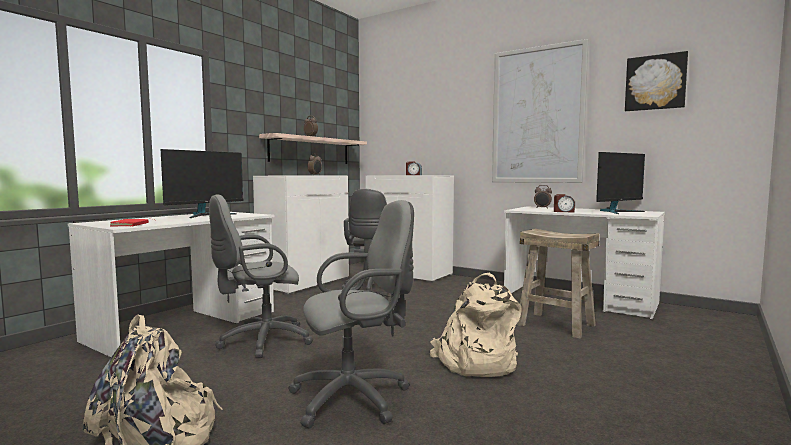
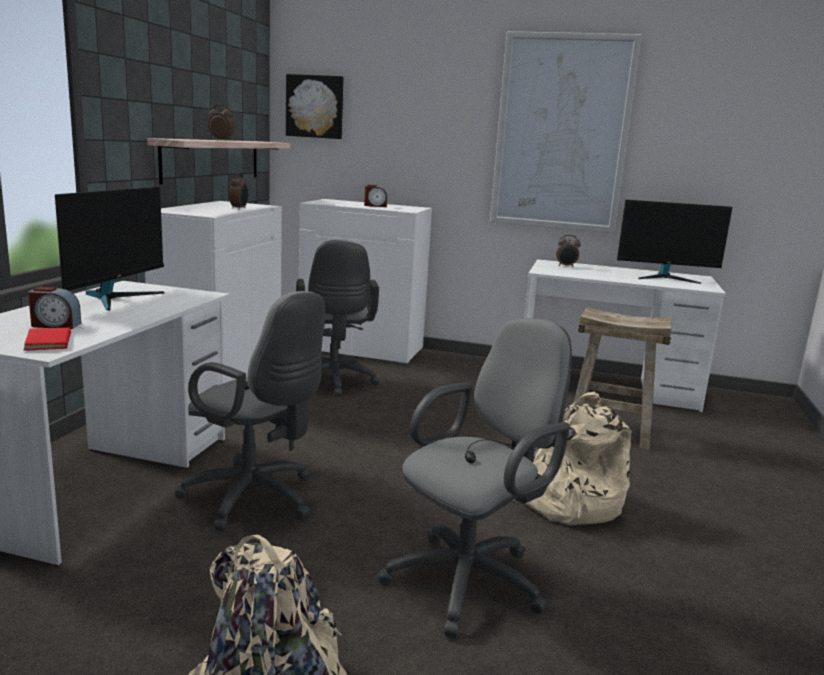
camera: 20 degrees left, 10 degrees up
(260, 342) = (256, 499): grey office chair -> grey office chair turned 105 degrees counterclockwise
(563, 211) = (606, 278): alarm clock -> alarm clock (55, 325)
(618, 212) = (665, 278): monitor -> monitor turned 60 degrees clockwise
(655, 82) = (719, 109): picture -> picture (315, 106)

